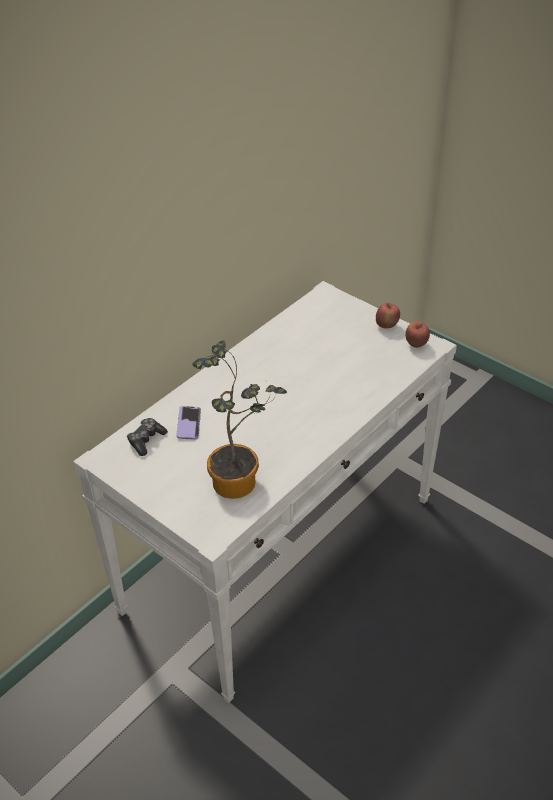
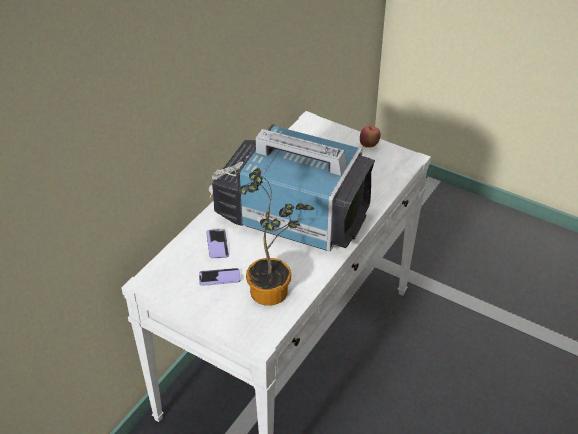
camera: 10 degrees left, 0 degrees up
(146, 440) = (183, 262): game controller -> none
(182, 461) = (219, 278): none -> phone
(279, 398) = (291, 215): none -> television
(416, 344) = (397, 159): apple -> none

